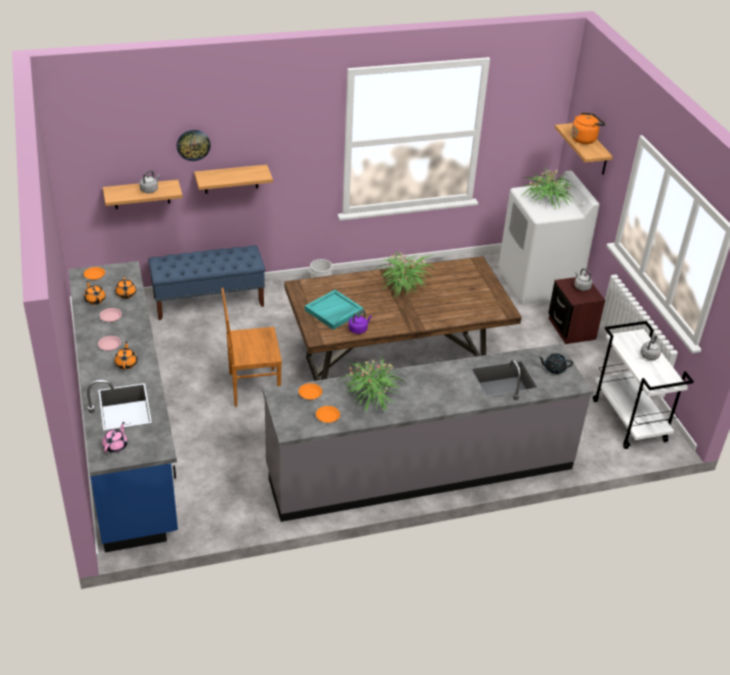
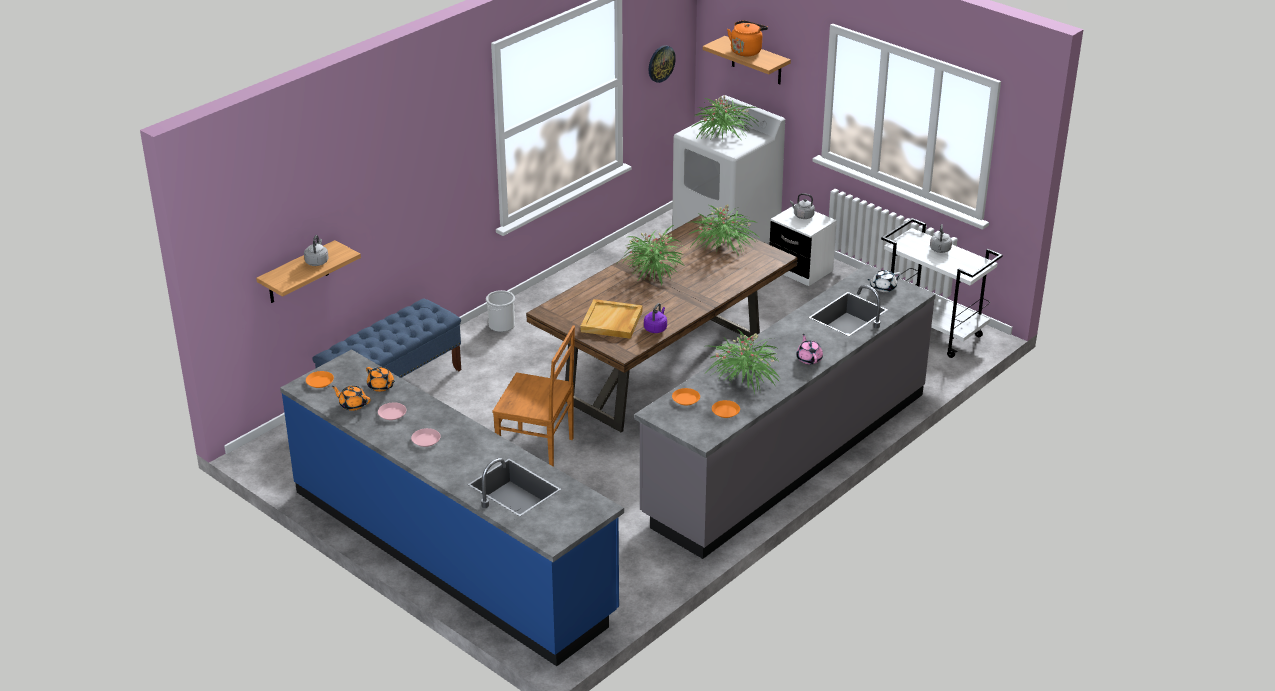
camera: 30 degrees left, 5 degrees down
(115, 445) = (550, 523): pink teapot -> pink teapot (809, 358)
(126, 363) = (466, 449): orange teapot -> none
(193, 145) = (348, 189): wall clock -> wall clock (661, 63)
(231, 179) = (388, 220): shelf -> none
(252, 387) = (538, 452): brown chair -> brown chair turned 120 degrees counterclockwise
(334, 311) = (612, 322): turquoise tray -> beige tray
(475, 285) = (723, 244): none -> potted plant
(554, 368) = (883, 288): black teapot -> white teapot
(571, 329) = (800, 270): brown nightstand -> white nightstand

